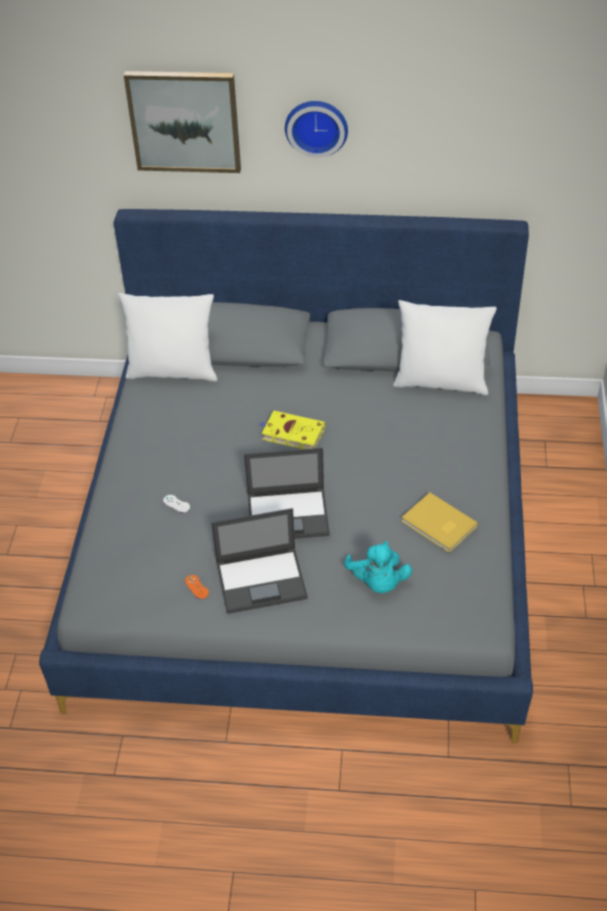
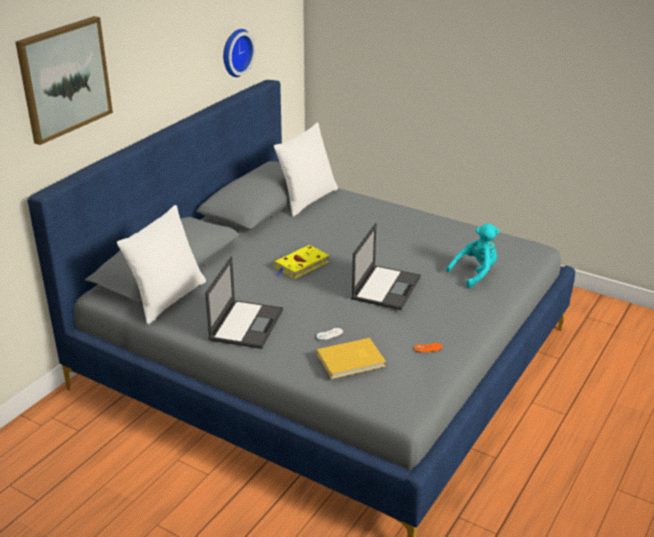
camera: 65 degrees left, 15 degrees down
(262, 580) = (442, 317): laptop -> laptop (246, 324)
(316, 126) = (150, 48): wall clock -> wall clock (235, 52)
(378, 582) = (475, 273): turquoise plush toy -> turquoise plush toy turned 45 degrees counterclockwise
(439, 525) = (441, 237): yellow book -> yellow book (352, 360)

